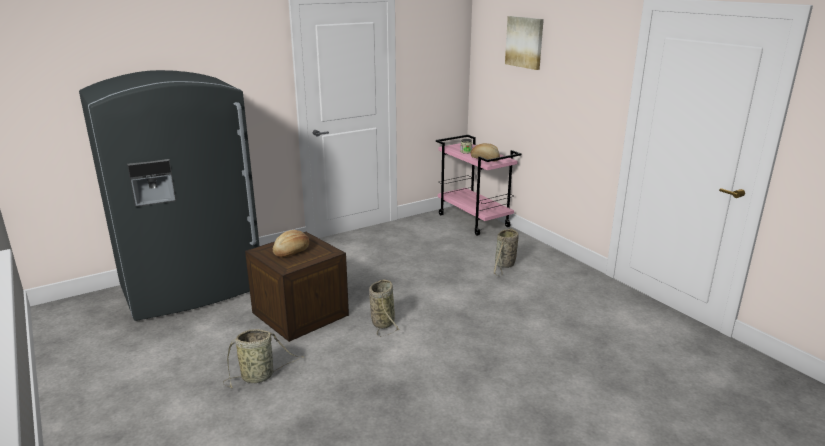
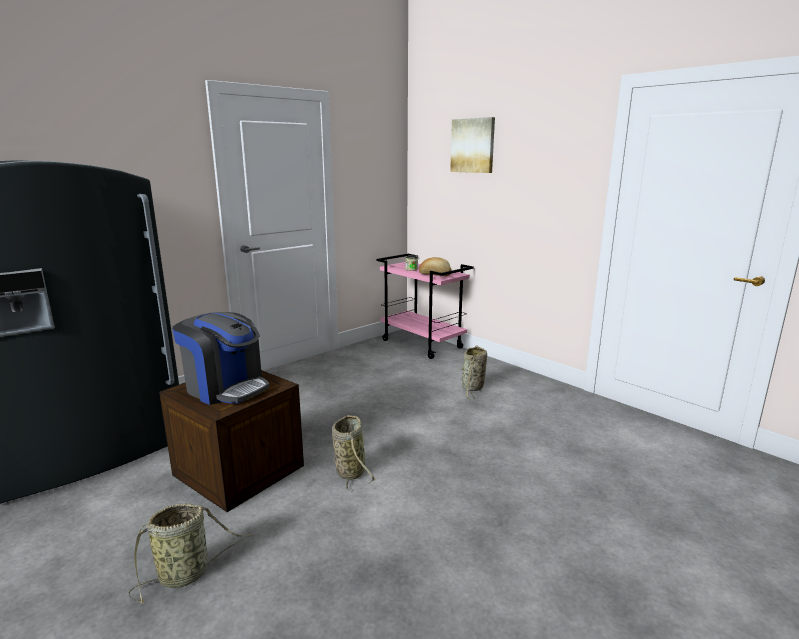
camera: 10 degrees left, 5 degrees down
(292, 251) = (226, 388): bread -> coffee machine

